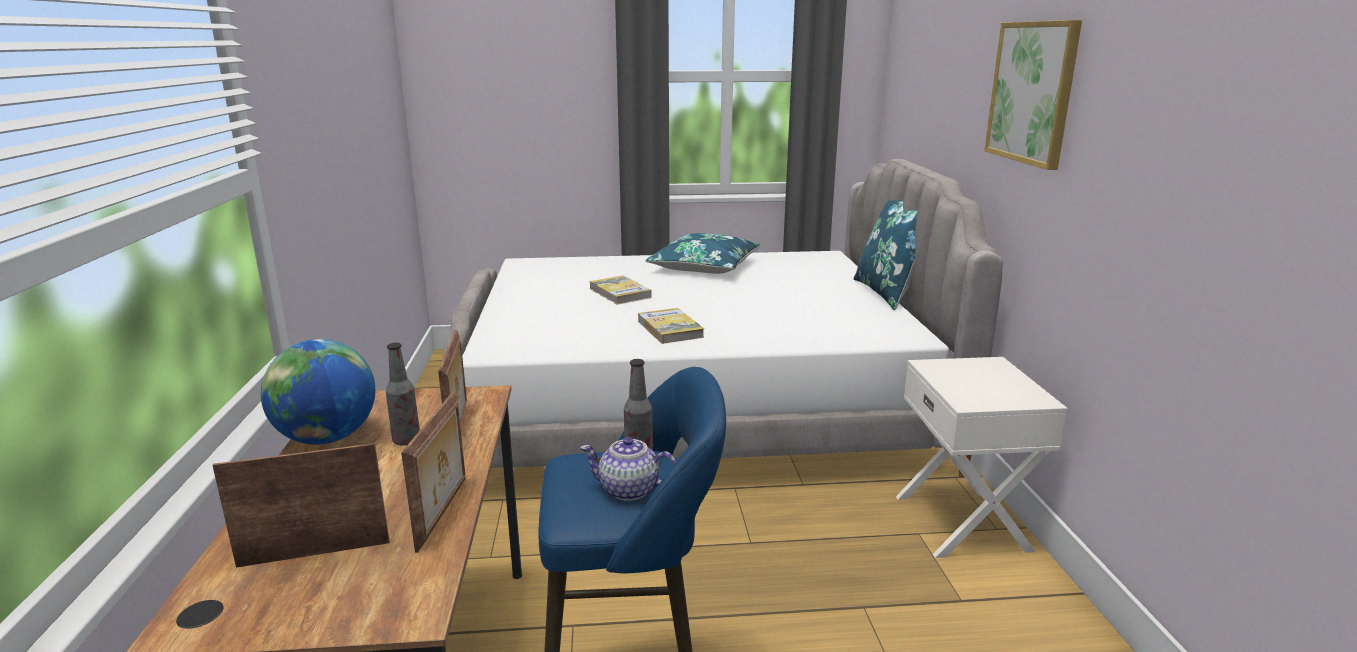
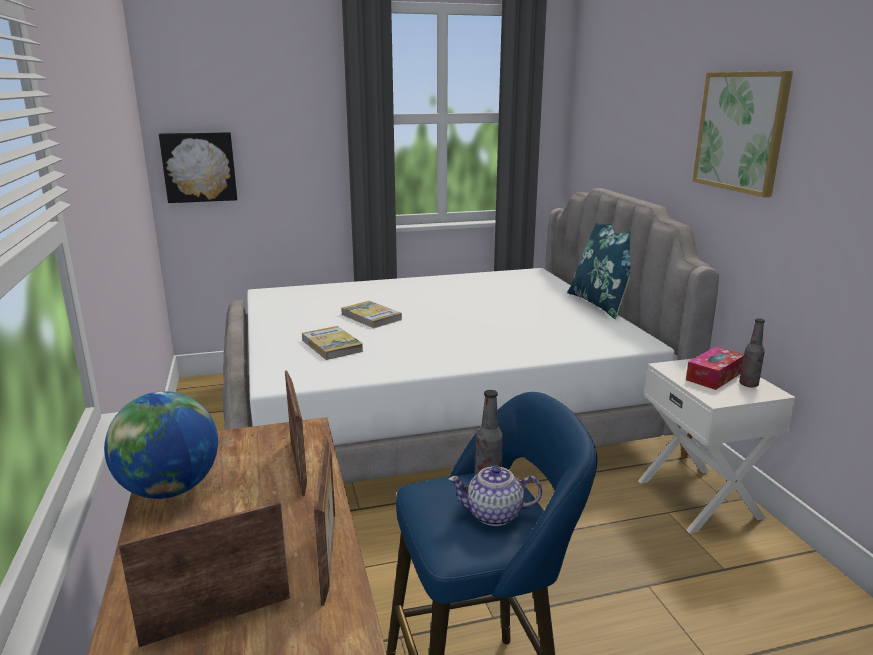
camera: 10 degrees left, 0 degrees up
(406, 441) = (253, 484): bottle -> bottle (748, 384)
(460, 125) = (199, 167): none -> picture
(670, 329) = (433, 349): book -> book (332, 345)
(704, 266) = (434, 288): blue pillow -> none
(979, 378) = (714, 376): none -> tissue box

